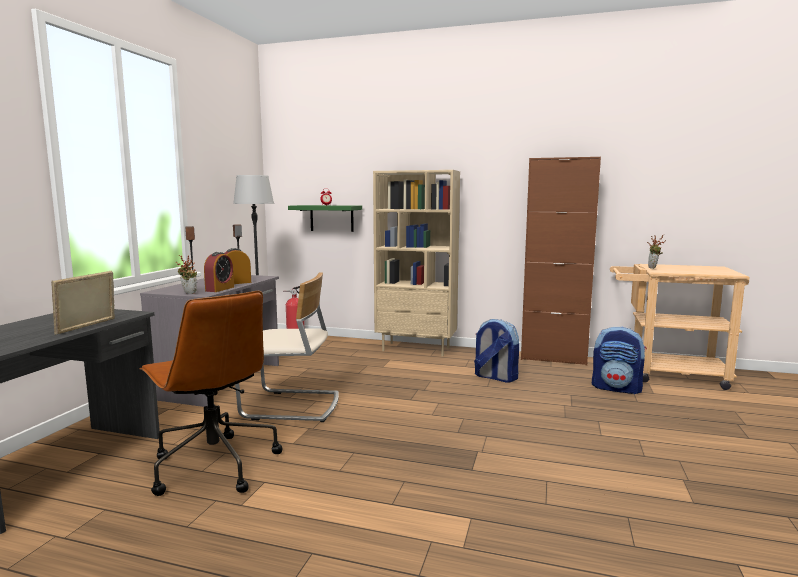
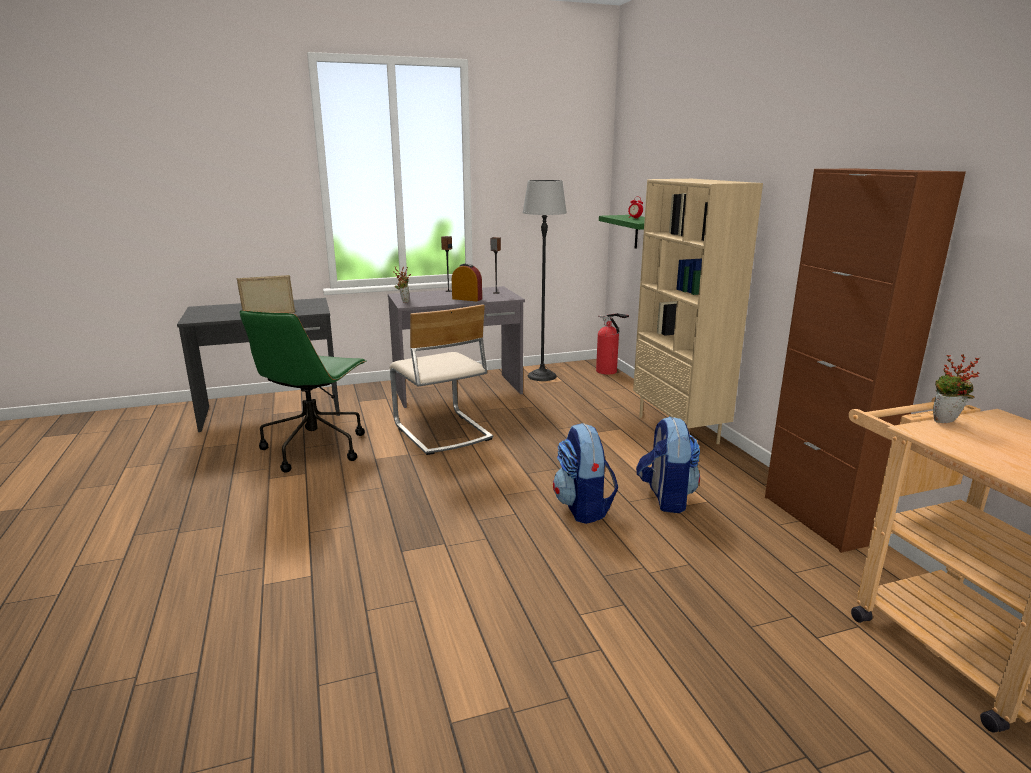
camera: 55 degrees right, 10 degrees up
(213, 465) = (315, 447): brown office chair -> green office chair
(220, 289) = (433, 303): alarm clock -> none
(617, 388) = (780, 598): backpack -> backpack (583, 508)

